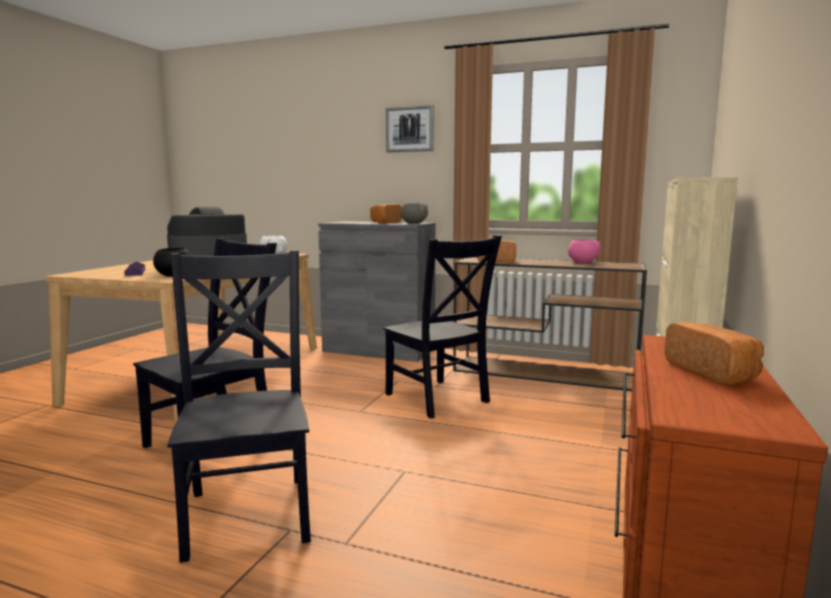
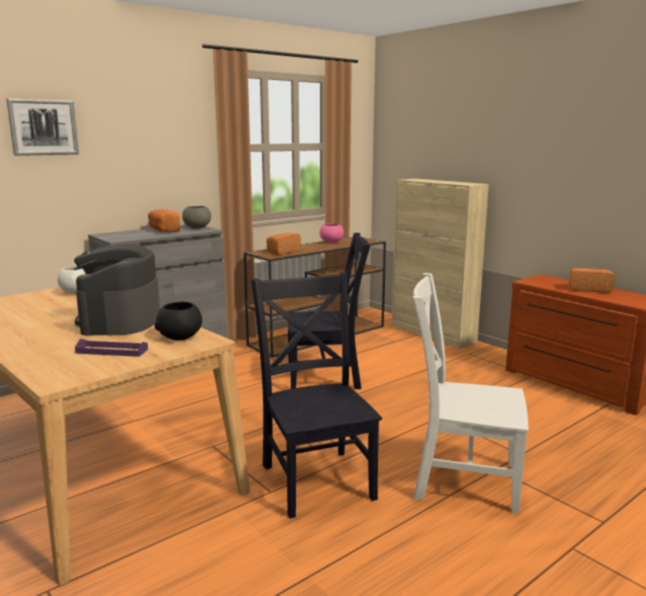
camera: 60 degrees left, 5 degrees up
(249, 510) = (460, 479): black chair -> white chair
(410, 129) = (160, 126): picture -> picture (43, 127)

